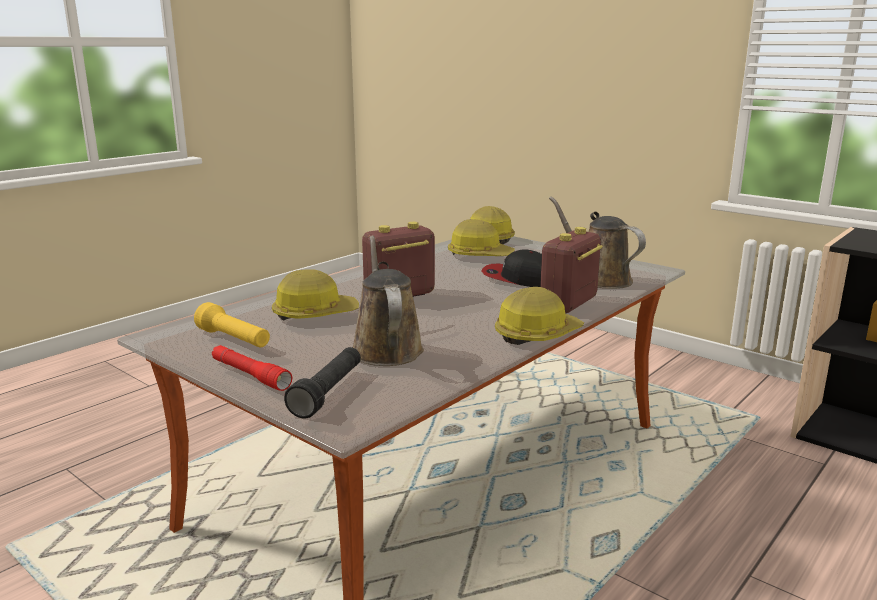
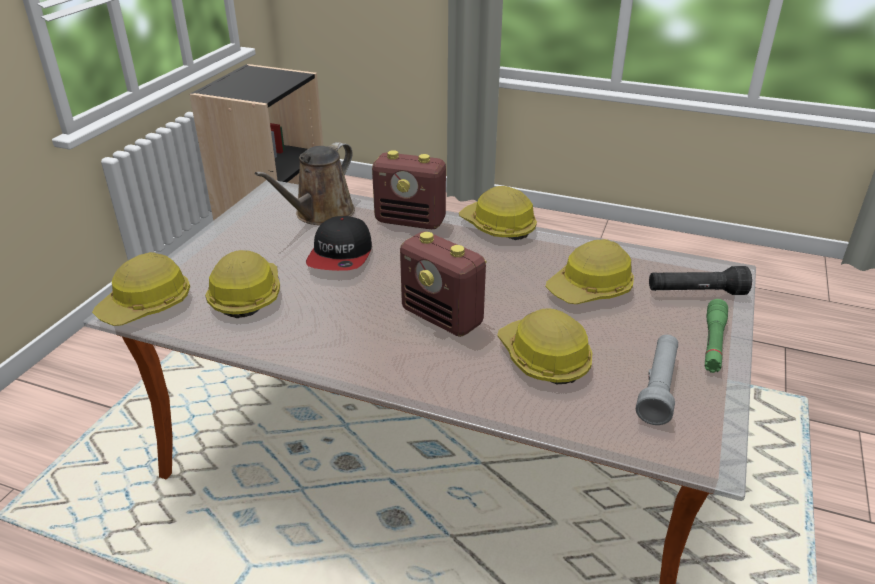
camera: 110 degrees left, 15 degrees up
(234, 340) = (658, 388): yellow flashlight -> grey flashlight
(250, 375) = (713, 343): red flashlight -> green flashlight
(385, 348) = (590, 289): brown watering can -> hard hat

